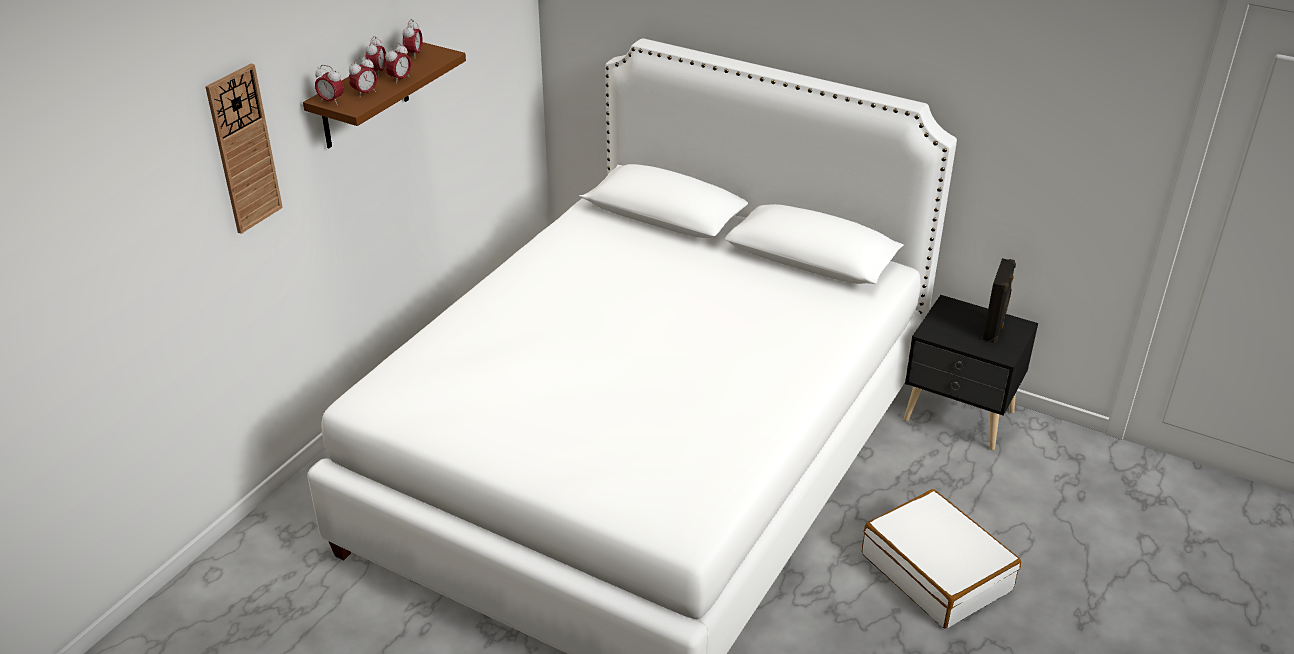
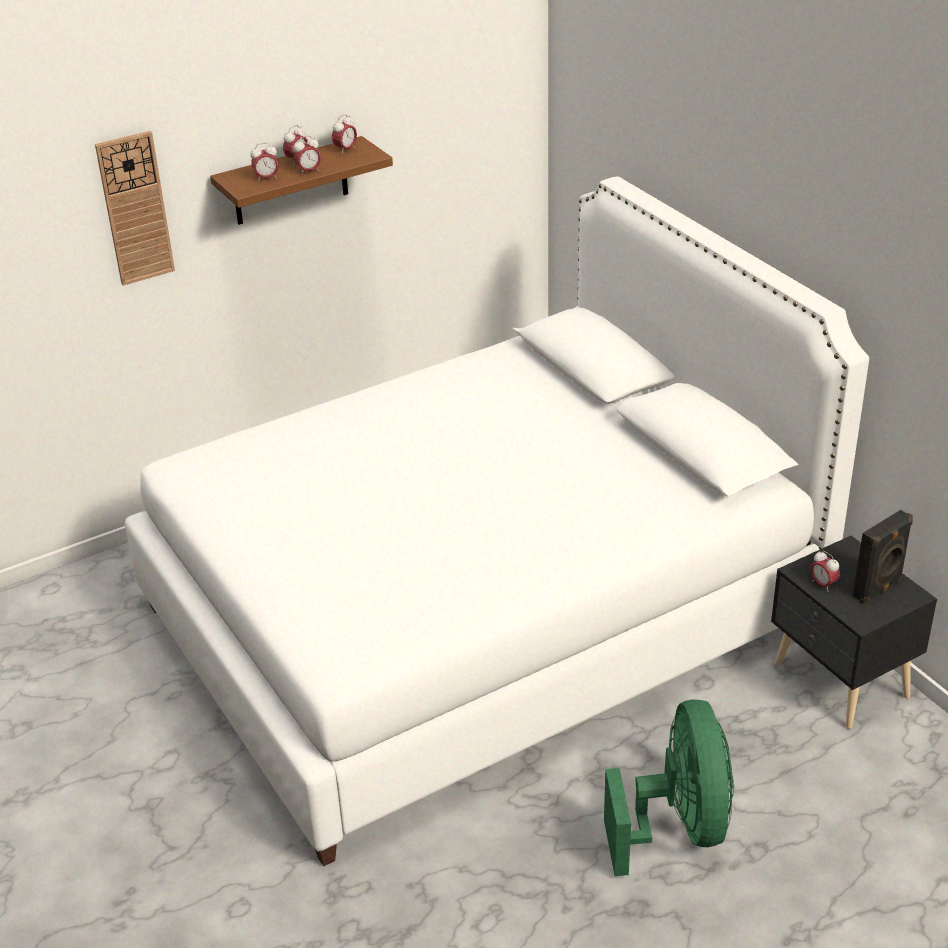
camera: 30 degrees right, 0 degrees up
(331, 101) = (232, 180): alarm clock -> alarm clock (823, 584)
(937, 572) = (678, 827): white suitcase -> green fan

